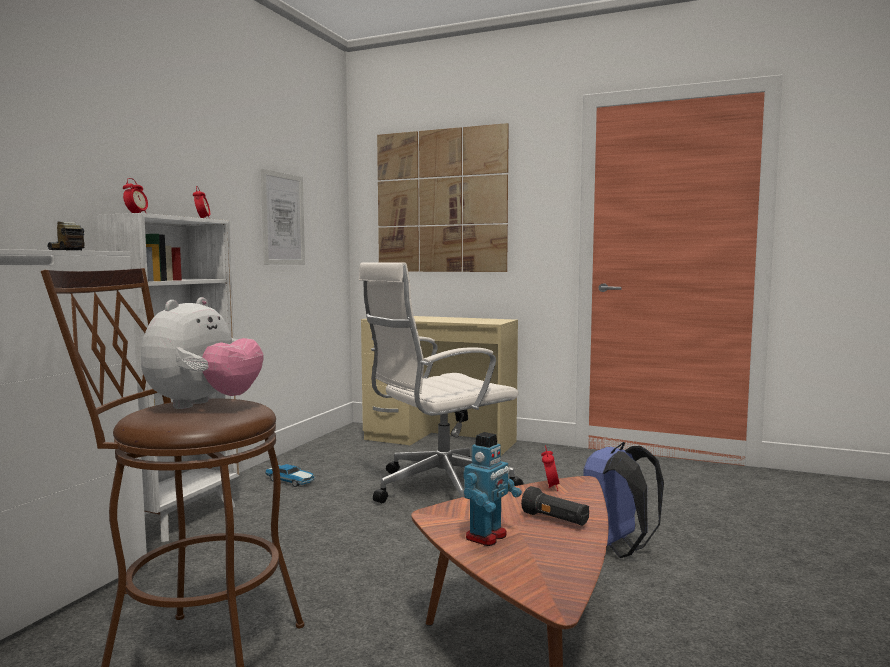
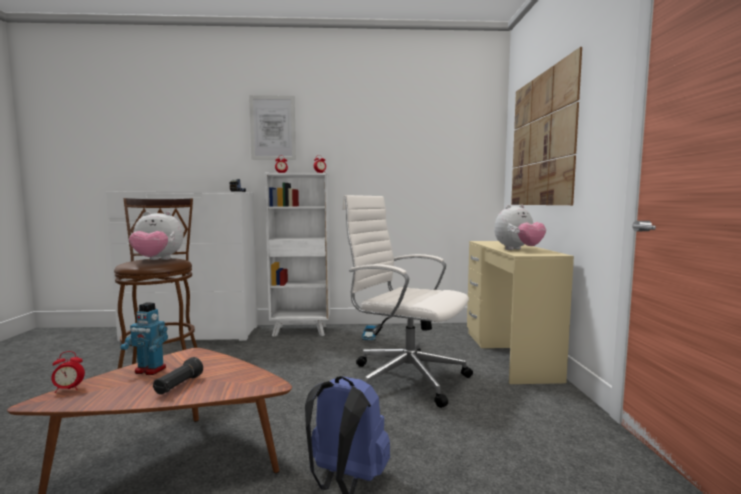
camera: 65 degrees right, 0 degrees up
(283, 219) = (420, 168): picture -> picture (273, 128)
(463, 320) = (518, 250): none -> plush toy
(550, 487) = (251, 376): alarm clock -> alarm clock (68, 389)

